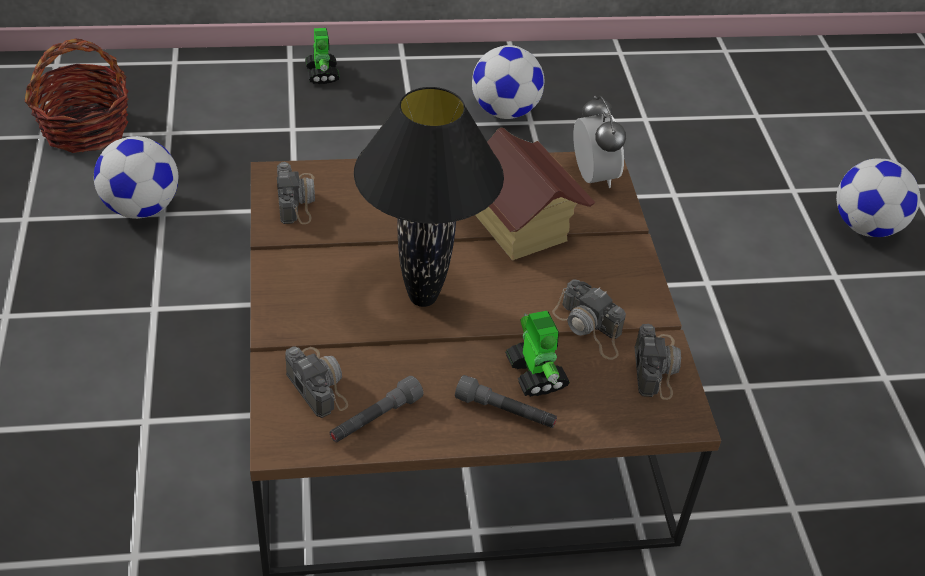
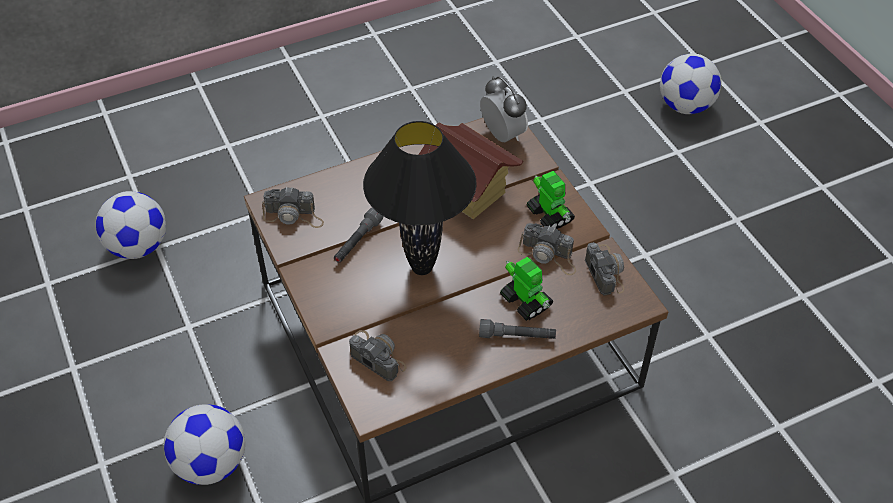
camera: 15 degrees left, 5 degrees up
(85, 128) = (58, 191): basket -> none
(297, 198) = (294, 216): camera -> camera turned 120 degrees clockwise
(322, 73) = (230, 90): toy robot -> toy robot (549, 215)
(375, 419) = (429, 370): grey flashlight -> grey flashlight (357, 242)
(504, 111) = (387, 84): football -> football (211, 463)

